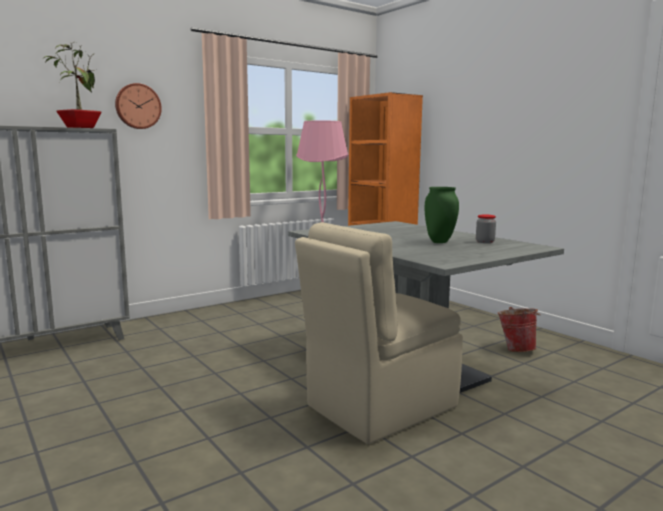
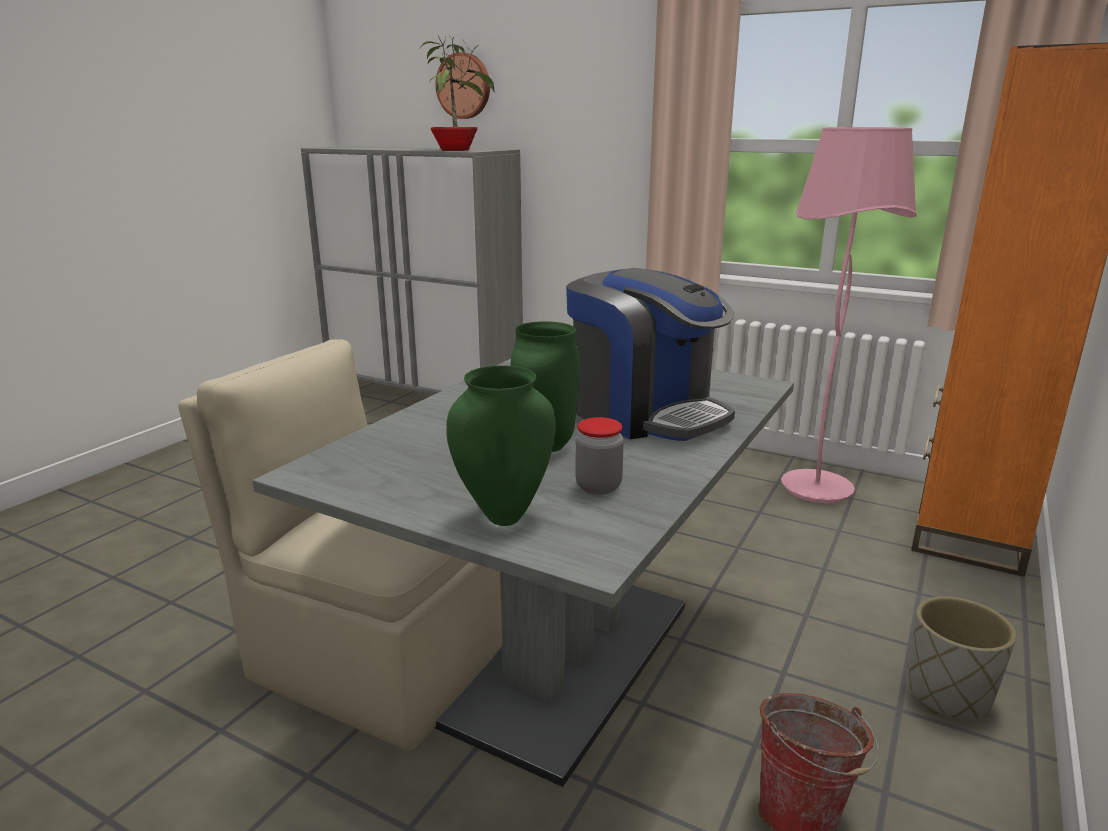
camera: 65 degrees right, 10 degrees up
(138, 106) = (572, 111): wall clock -> wall clock (464, 86)
(414, 232) = (645, 413): none -> coffee machine
(470, 318) = (948, 694): none -> grey planter
(506, 250) = (503, 517): none -> green vase

